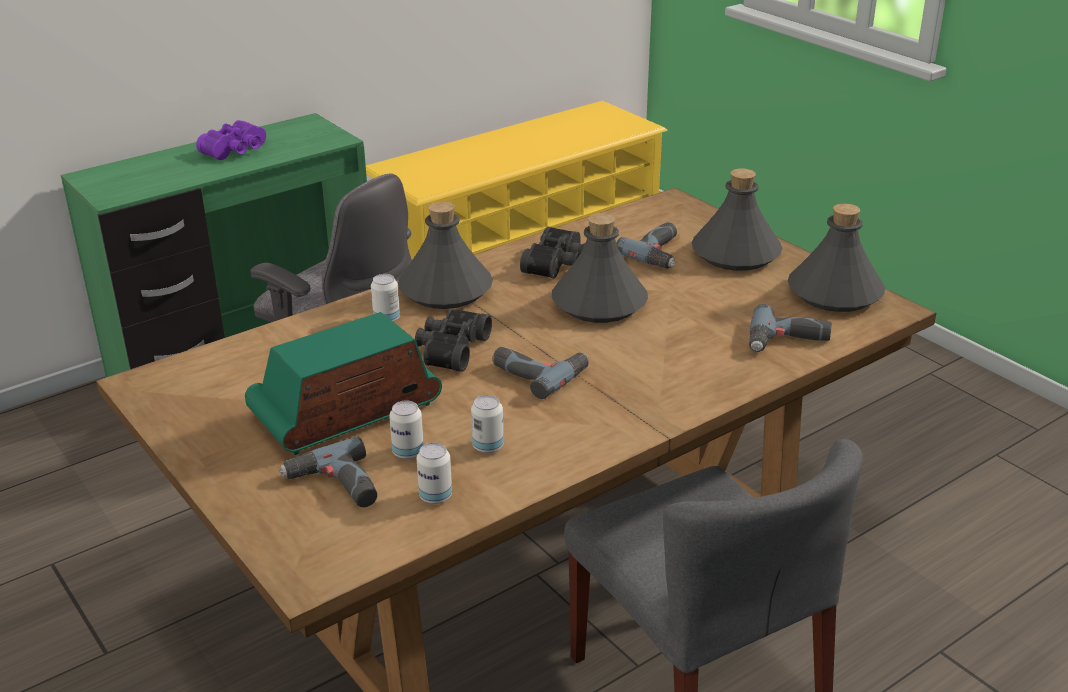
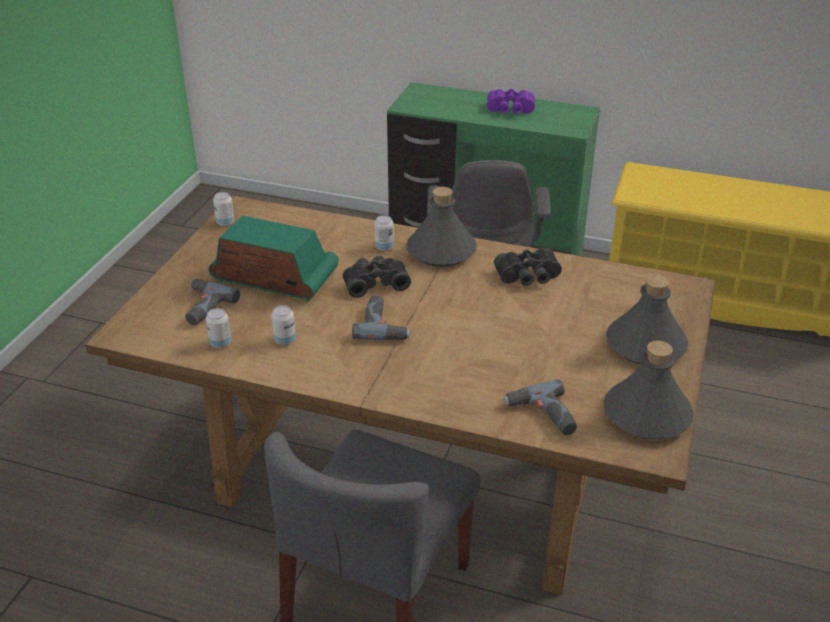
camera: 55 degrees right, 5 degrees up
(408, 452) = (254, 316): can -> can (225, 223)
(600, 304) = (496, 314): grey bottle -> none
(660, 253) = (600, 312): power drill -> none

